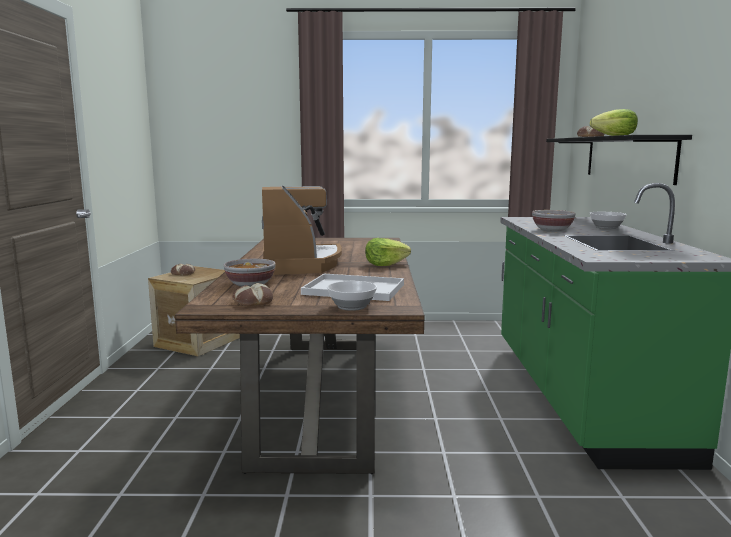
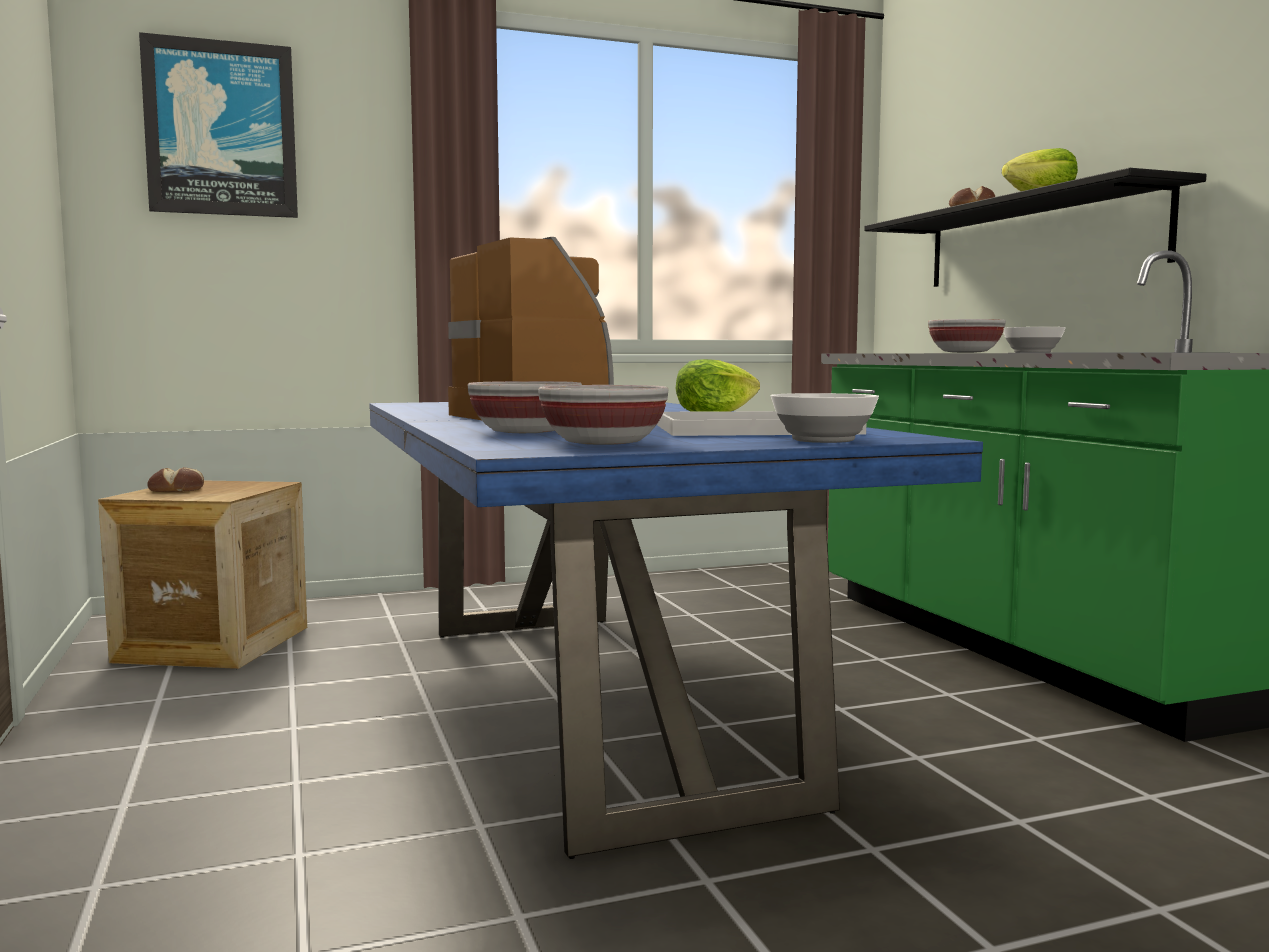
camera: 20 degrees left, 5 degrees down
(215, 102) = (221, 129): none -> picture
(253, 302) = (602, 443): bread -> bowl
(322, 396) = (588, 703): brown dining table -> blue dining table

